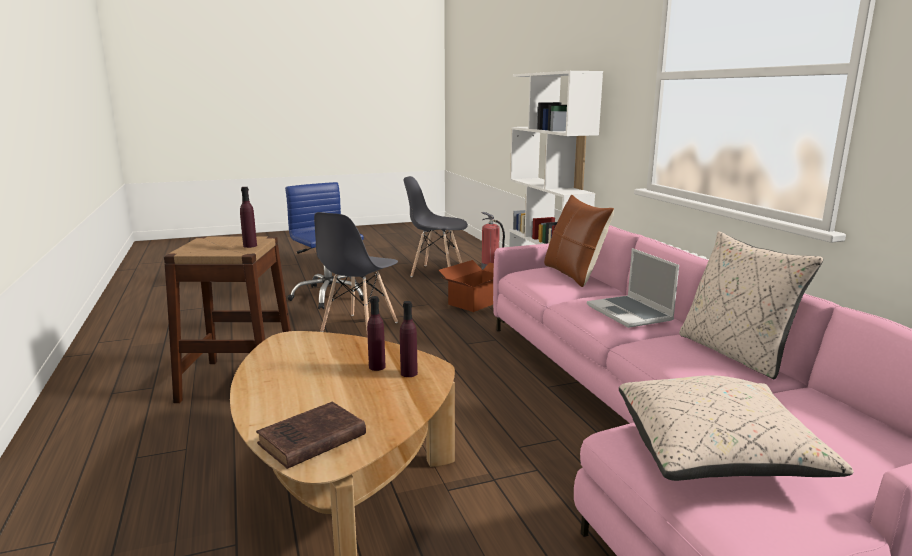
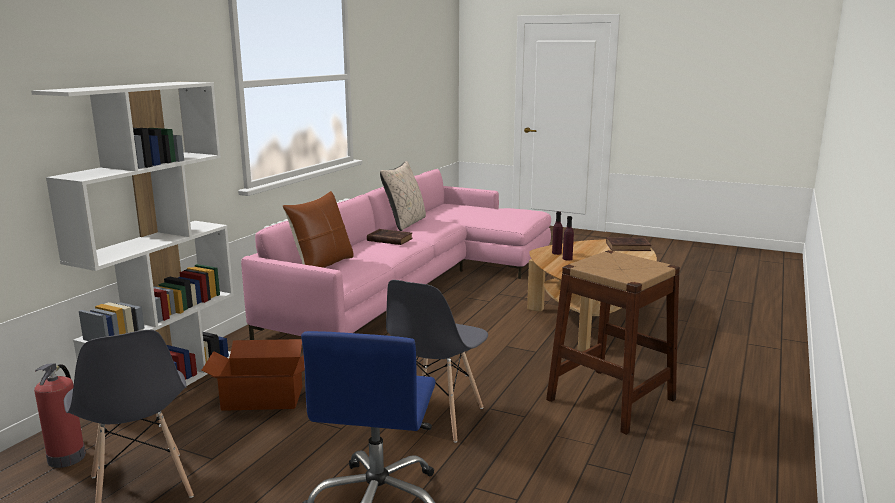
camera: 135 degrees left, 0 degrees up
(250, 246) = (600, 259): purple bottle -> none
(359, 327) = (436, 417): grey chair -> grey chair turned 135 degrees clockwise
(630, 313) = (388, 239): laptop -> brown book
(716, 455) = (504, 215): beige pillow -> none

